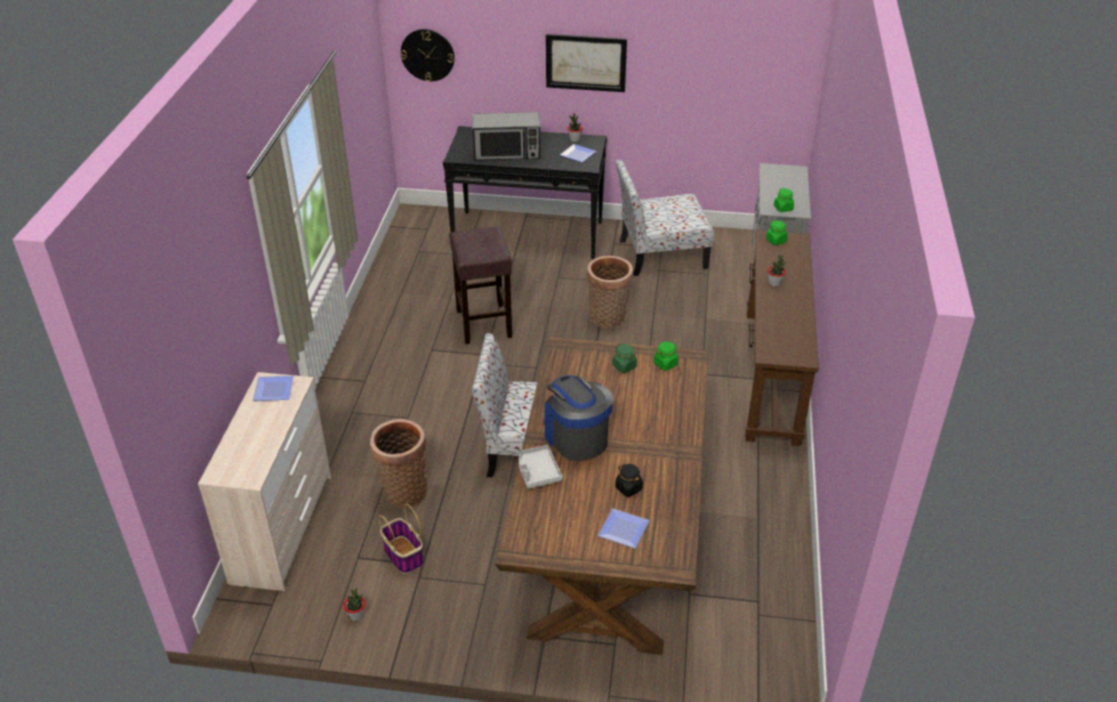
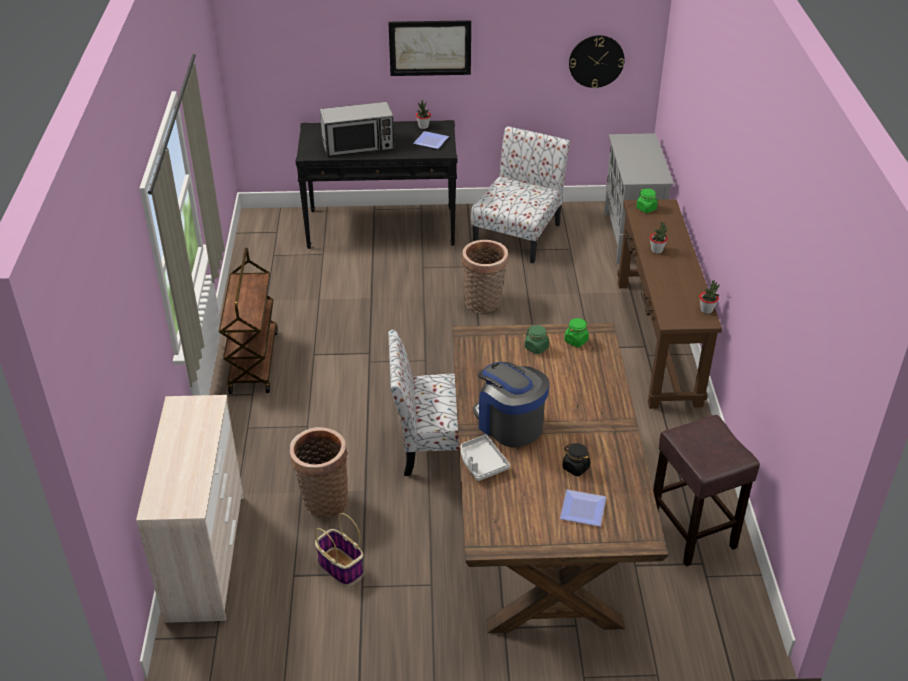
camera: 10 degrees left, 0 degrees up
(275, 391) = (190, 413): plate -> none
(356, 615) = (308, 635): potted plant -> potted plant (706, 310)
(373, 350) = (253, 361): none -> brown cart
(427, 55) = (265, 52): wall clock -> wall clock (596, 61)
(484, 324) = (361, 322): brown stool -> brown stool (693, 533)
(660, 254) = (518, 234): chair -> chair turned 135 degrees clockwise
(783, 208) = (644, 176): green jar -> none

